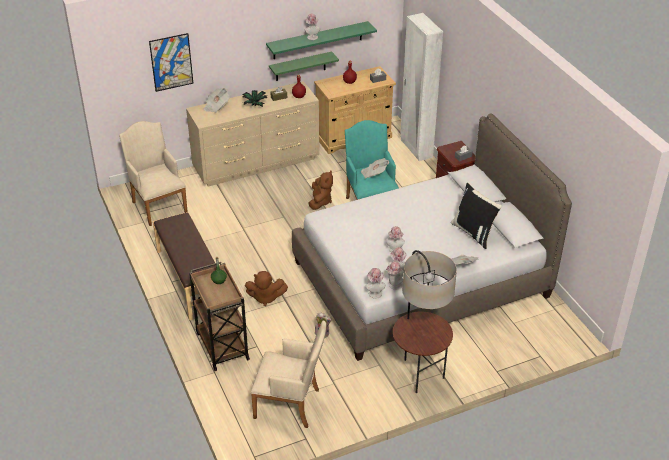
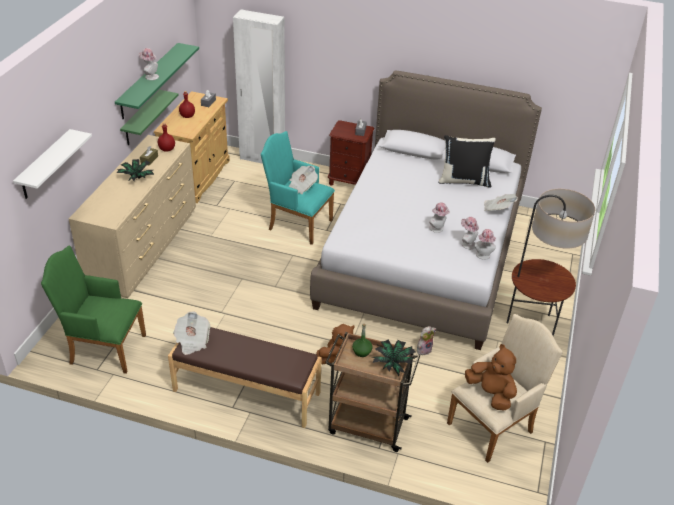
camera: 50 degrees left, 0 degrees up
(158, 205) = (103, 348): beige armchair -> green armchair
(171, 62) = (45, 165): picture -> white shelf
(216, 106) = (100, 200): newspaper -> newspaper (192, 341)
(224, 298) = (393, 363): none -> potted plant
(320, 201) = (253, 246): brown plush toy -> brown plush toy (490, 393)
(374, 292) = (480, 271): hat -> none

